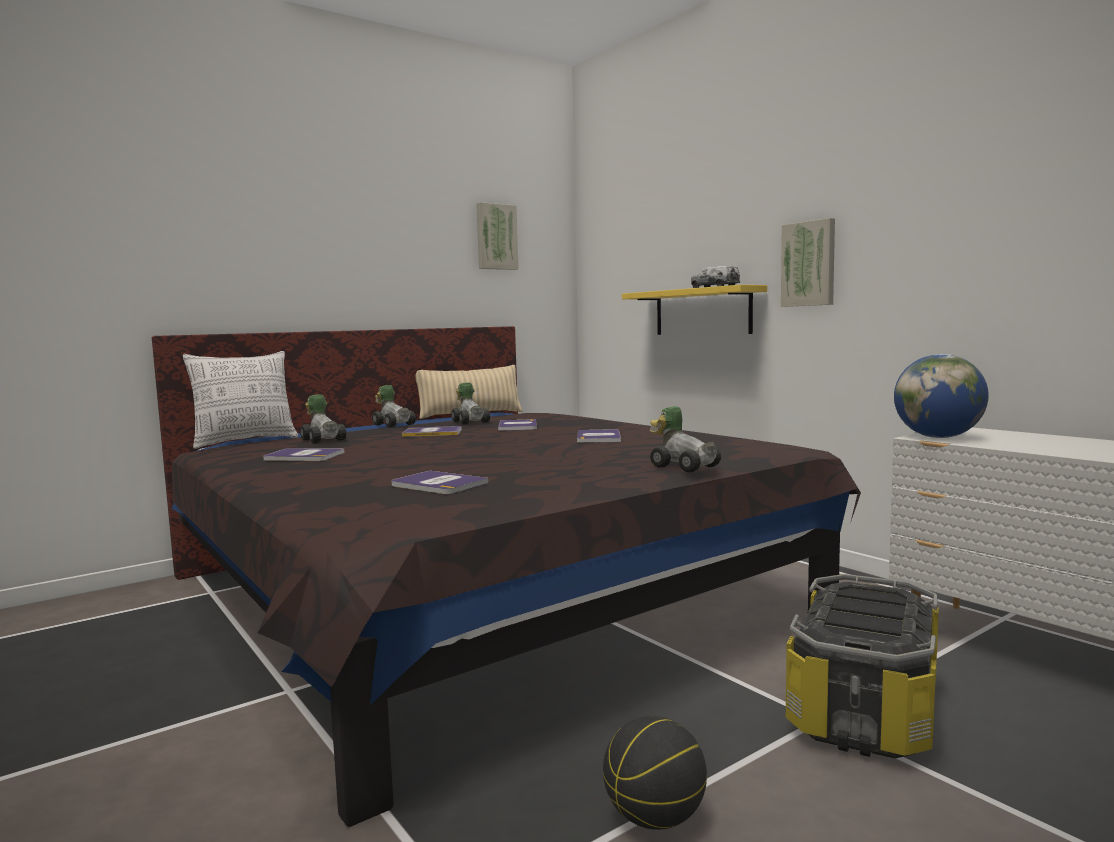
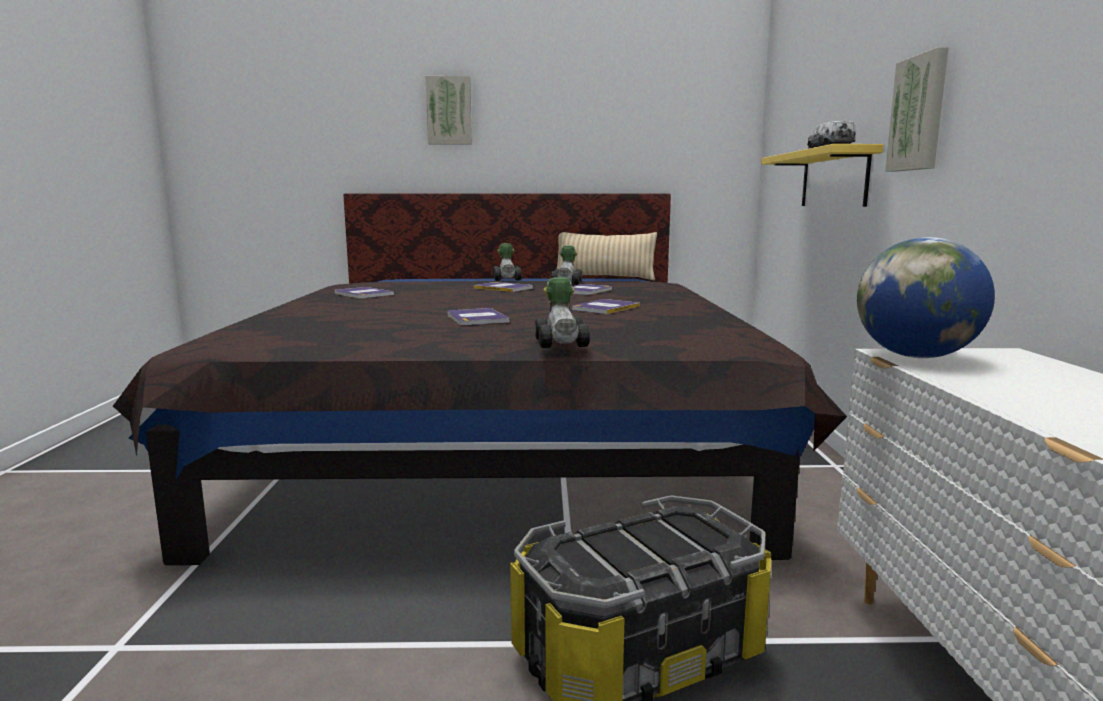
camera: 35 degrees right, 5 degrees up
(245, 442) = (383, 280): pillow -> none
(323, 439) = (421, 284): toy car -> none
(438, 484) = (346, 325): book -> book (476, 318)
(496, 237) = (661, 101): picture -> picture (449, 111)
(654, 818) = (309, 650): basketball -> none

